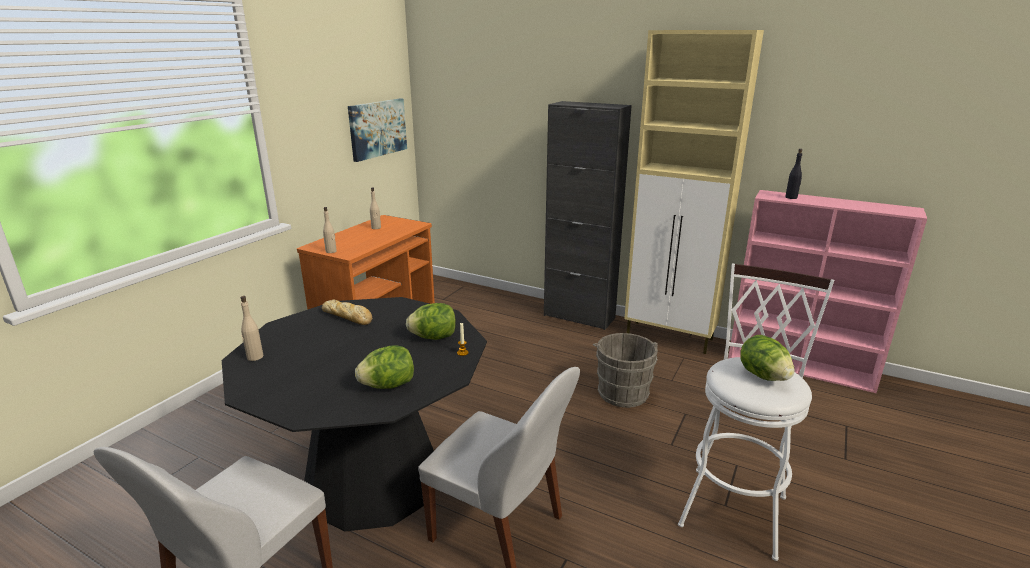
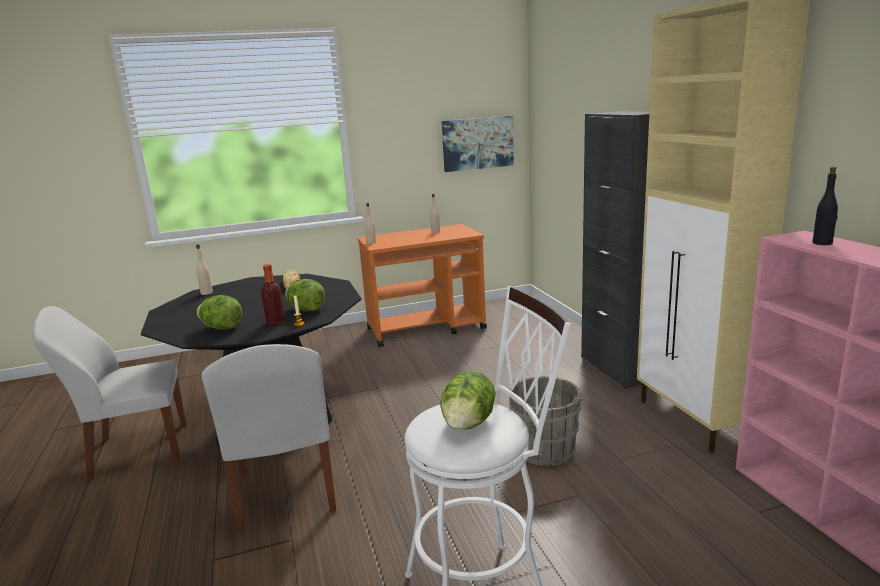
camera: 45 degrees right, 5 degrees down
(432, 358) = (276, 321): none -> bottle

